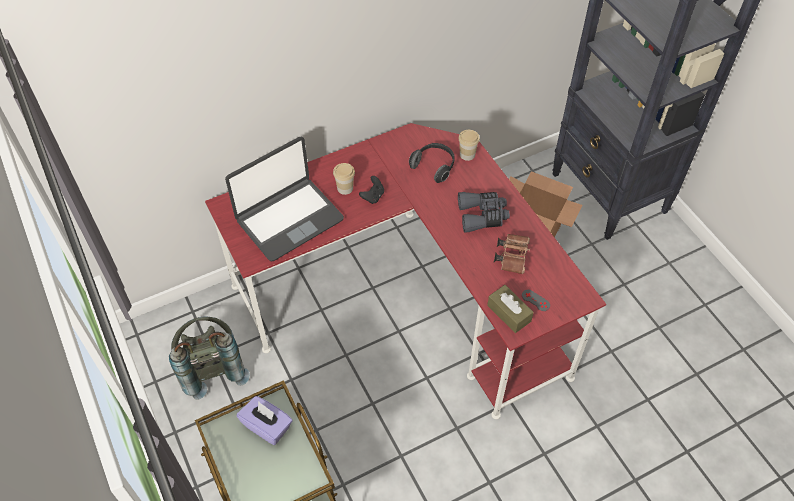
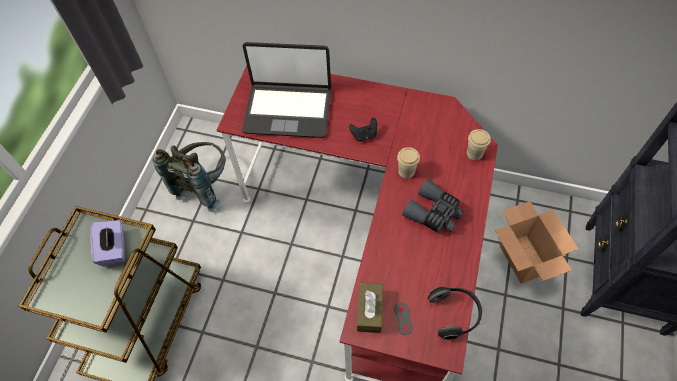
camera: 45 degrees right, 5 degrees up
(345, 188) = (350, 114): cup -> cup (406, 171)
(434, 166) = (436, 144): headphones -> headphones (454, 314)
(512, 256) = (422, 265): brown binoculars -> none

